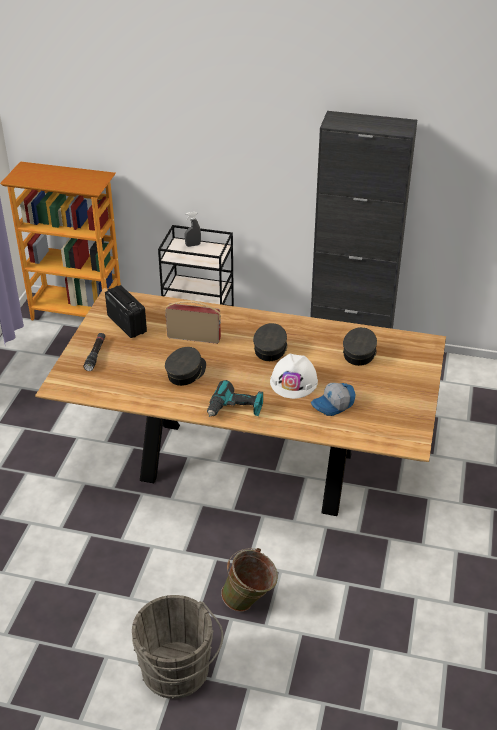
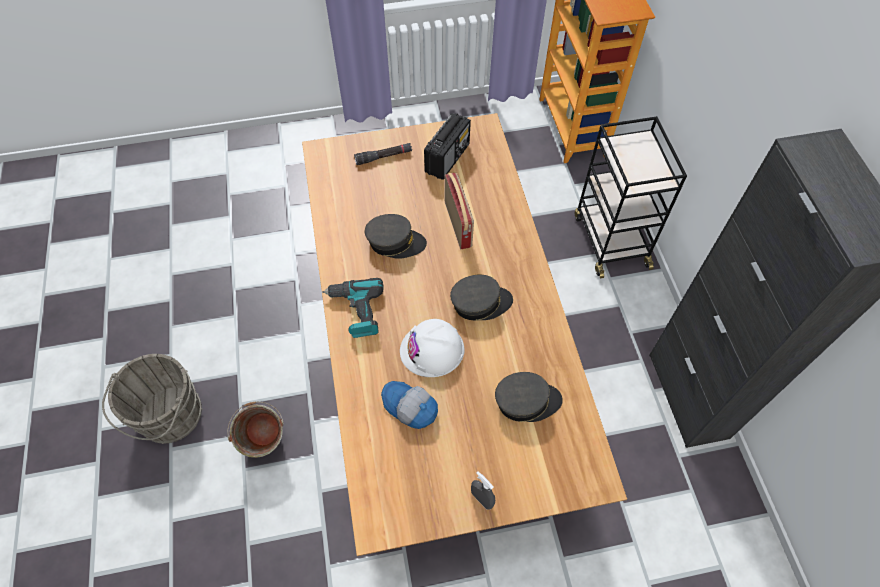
camera: 65 degrees right, 20 degrees up
(193, 245) = (649, 153): grey spray bottle -> grey spray bottle (481, 499)

